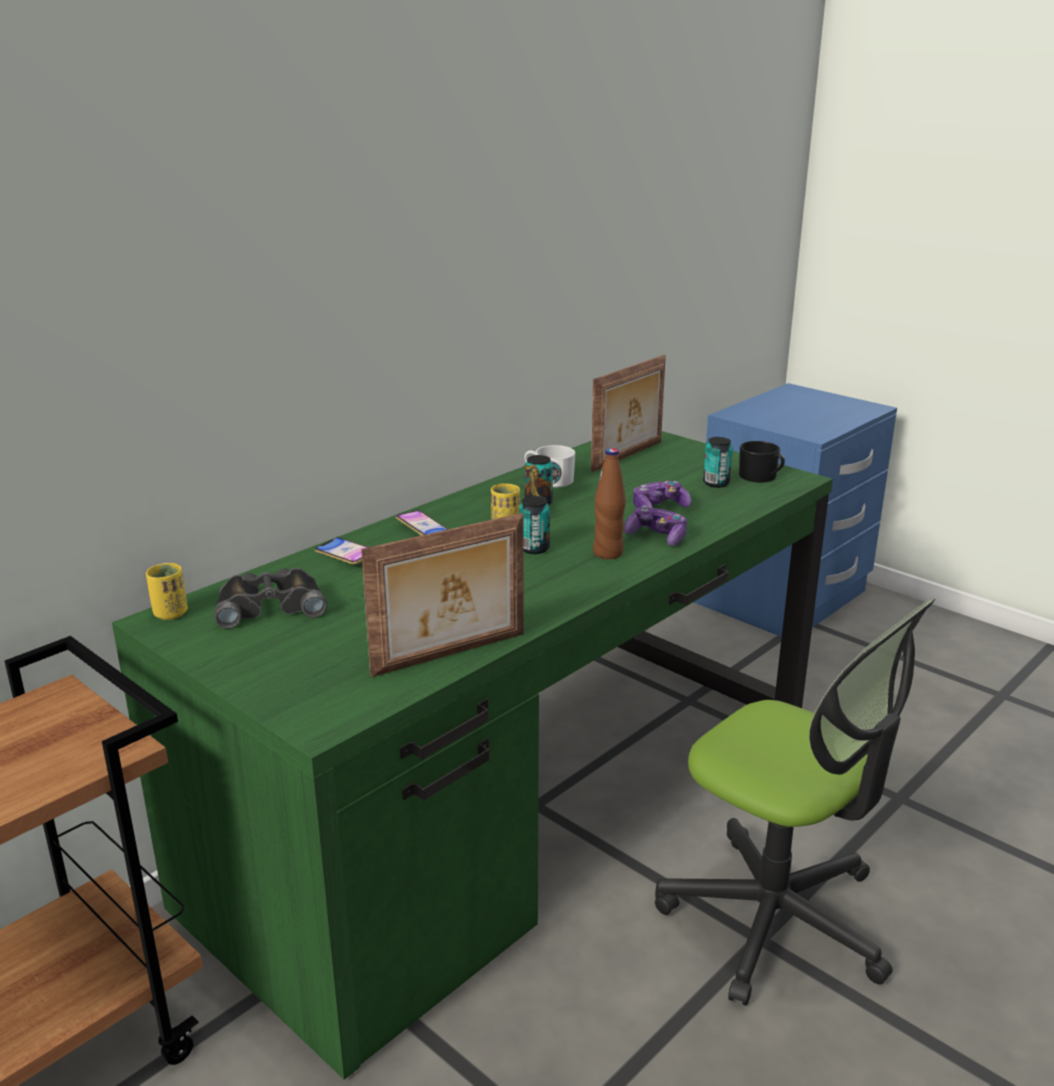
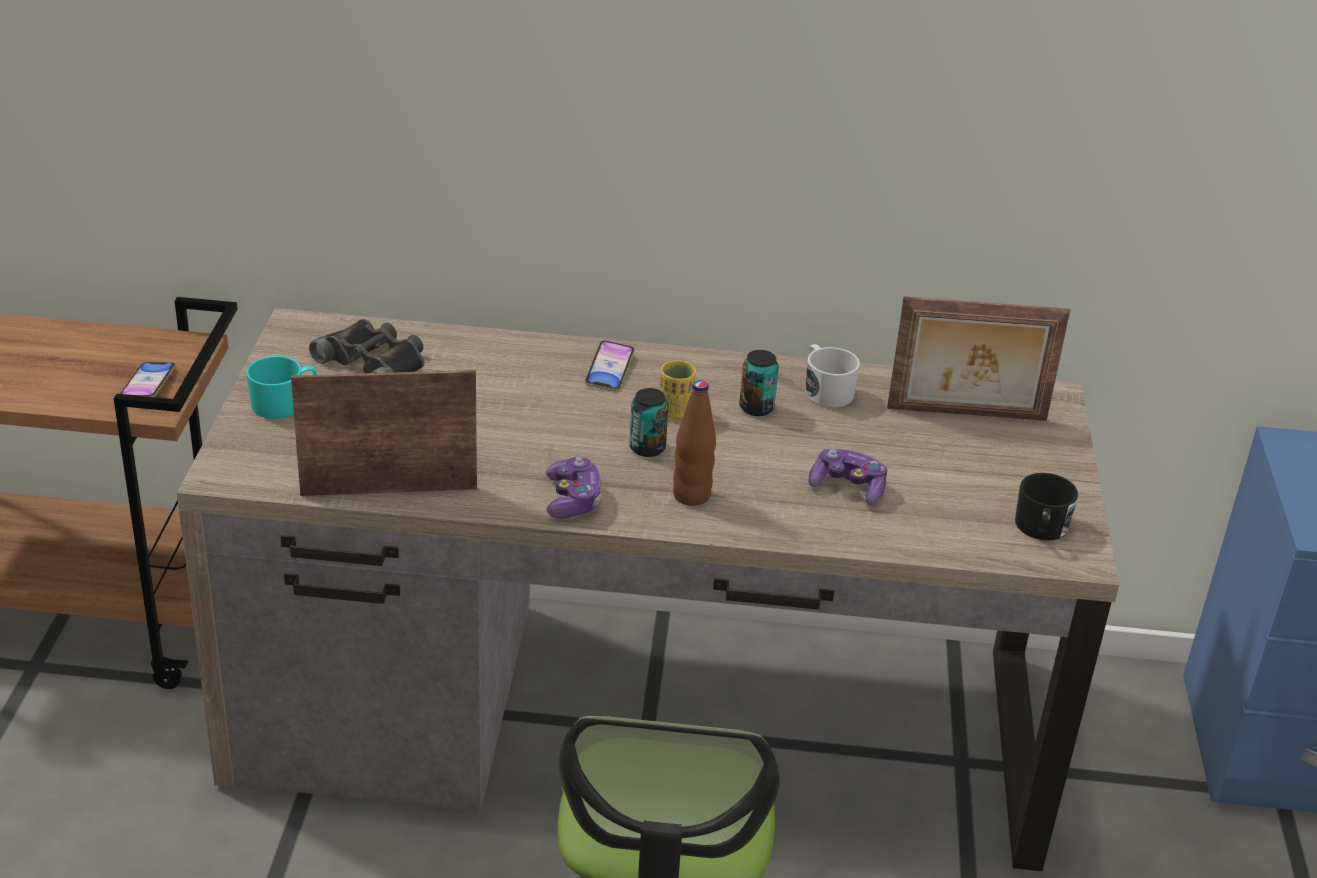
camera: 50 degrees right, 10 degrees up
(170, 613) = (313, 325): yellow cup -> none
(262, 662) = (284, 404): none -> turquoise mug
(346, 555) = (507, 354): phone -> phone (148, 385)
(450, 655) = (389, 489): picture frame -> picture frame turned 150 degrees clockwise
(523, 803) = (640, 718): green desk -> brown desk
(656, 537) = (771, 512): game controller -> game controller (573, 500)
(716, 483) = (974, 502): can -> none

